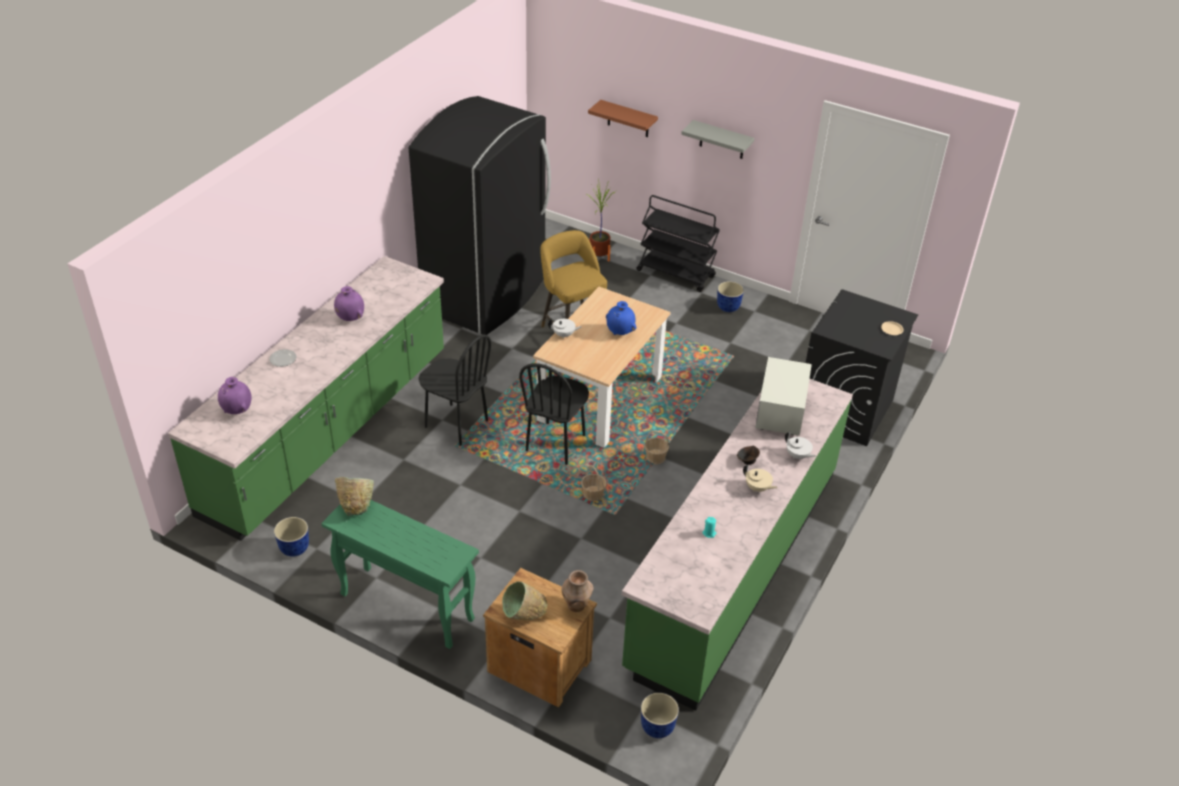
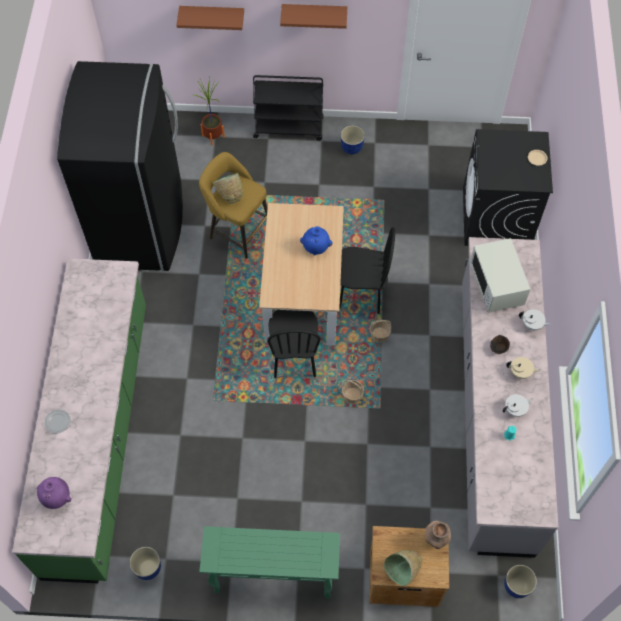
camera: 25 degrees left, 20 degrees up
(350, 318) = (86, 347): purple vase -> none
(356, 505) = (216, 539): green bowl -> green bowl (230, 195)
(456, 424) = (201, 377): black chair -> black chair (360, 295)
(564, 335) = (271, 272): white teapot -> white teapot (515, 409)
(722, 140) = (314, 14): grey shelf -> brown shelf
(733, 566) = (493, 413): green counter -> grey counter

